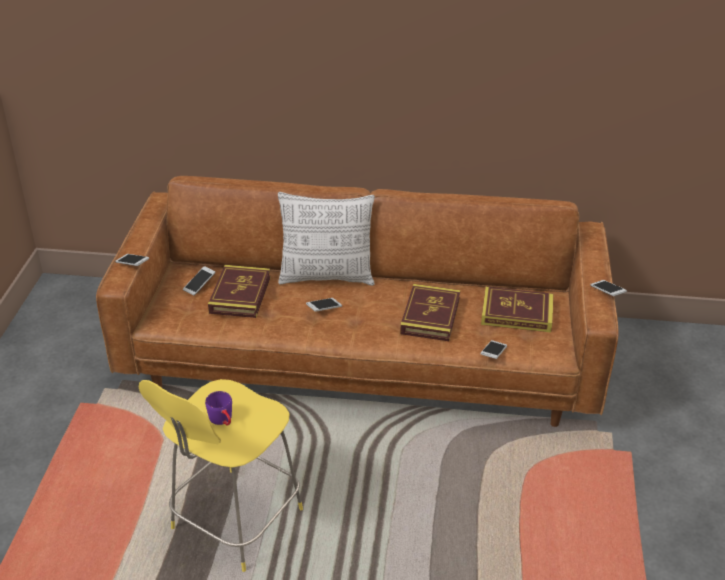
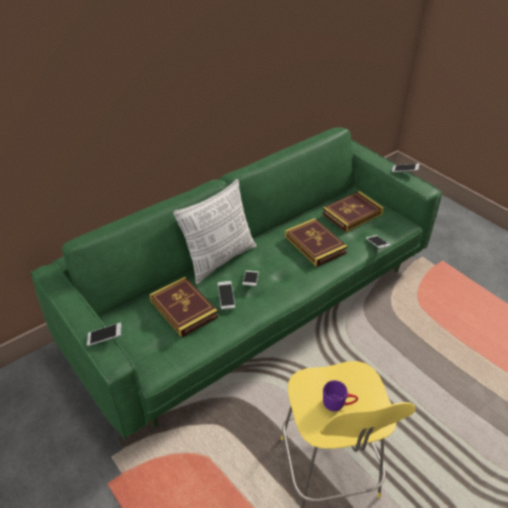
camera: 45 degrees left, 5 degrees up
(199, 285) = (143, 322): phone -> phone (226, 298)
(362, 358) = (254, 304): brown sofa -> green sofa

